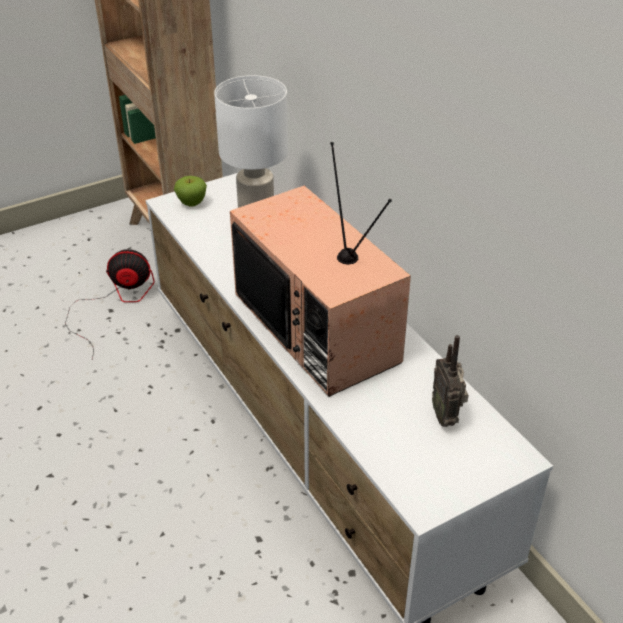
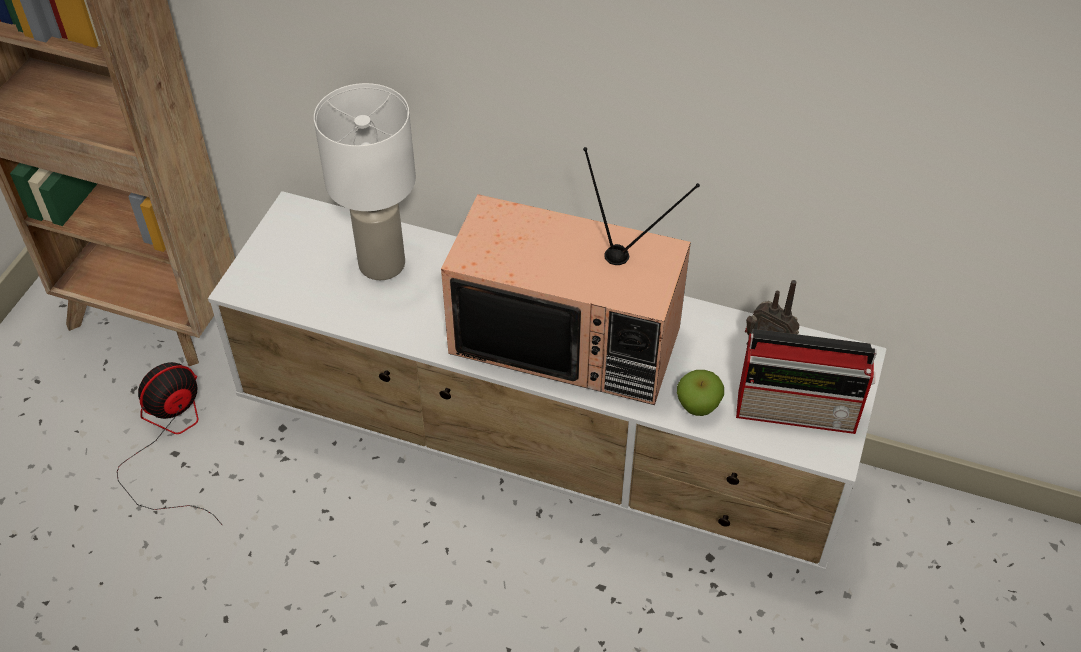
camera: 40 degrees left, 10 degrees up
(191, 203) = (269, 271): apple -> apple (698, 407)
(430, 463) = (799, 410): none -> radio

